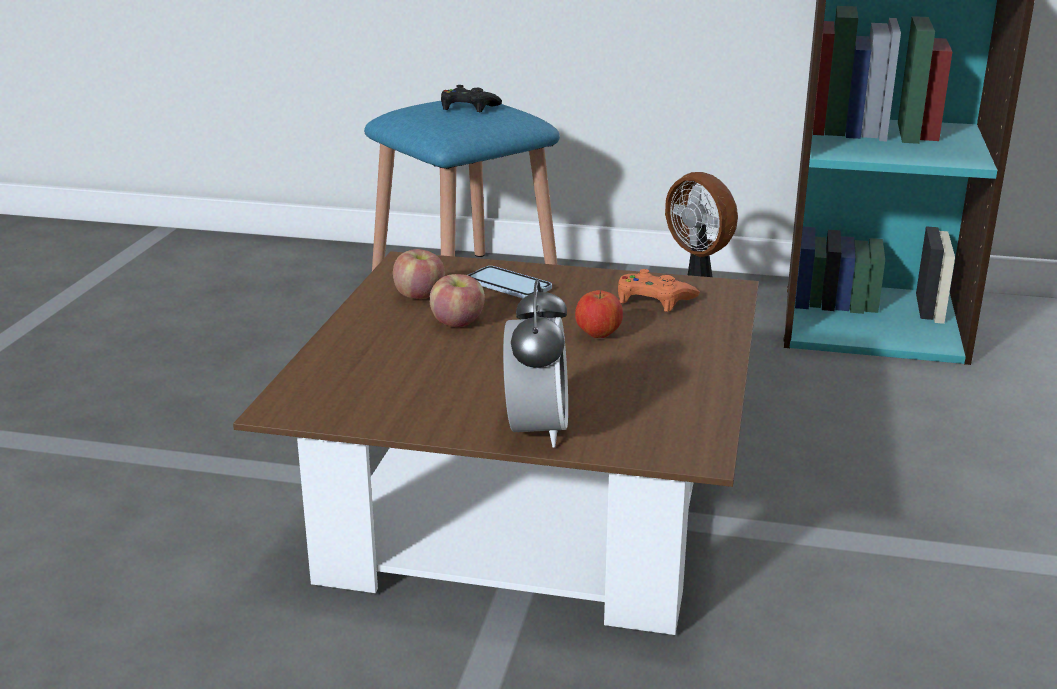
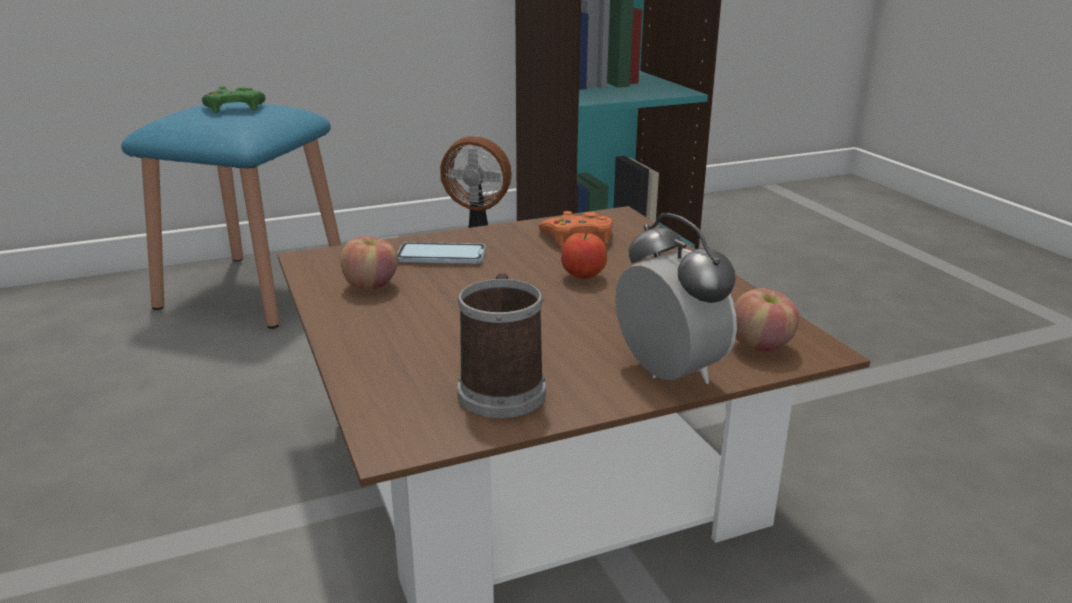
camera: 35 degrees left, 0 degrees up
(399, 399) = (502, 388): none -> mug
(458, 323) = (447, 300): apple -> apple (761, 346)
(468, 107) = (235, 108): black game controller -> green game controller

